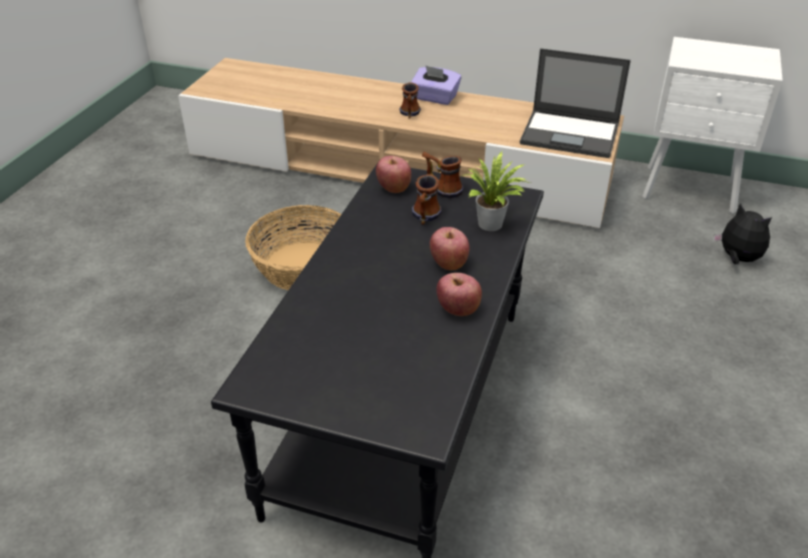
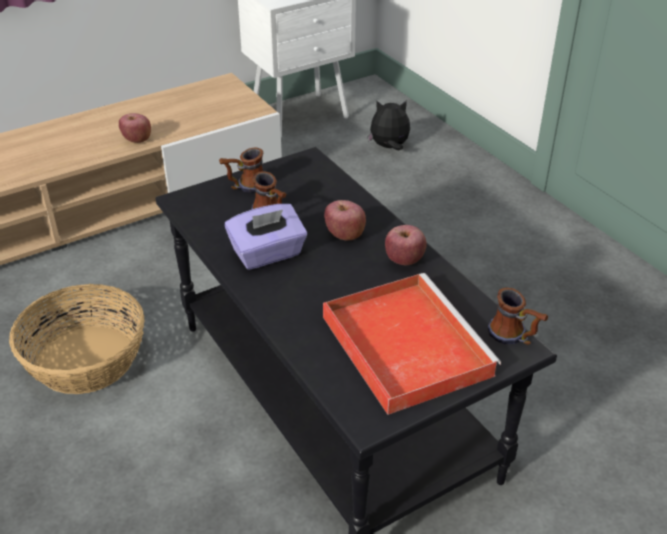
camera: 50 degrees left, 0 degrees up
(353, 361) = (403, 343): none -> red tray
(393, 188) = (207, 208): apple -> apple (137, 140)
(409, 114) = (54, 156): mug -> mug (514, 337)
(435, 98) = (54, 131): purple tissue box -> purple tissue box (267, 254)
(492, 226) = (327, 191): potted plant -> none
(571, 134) = (216, 105): laptop -> none

